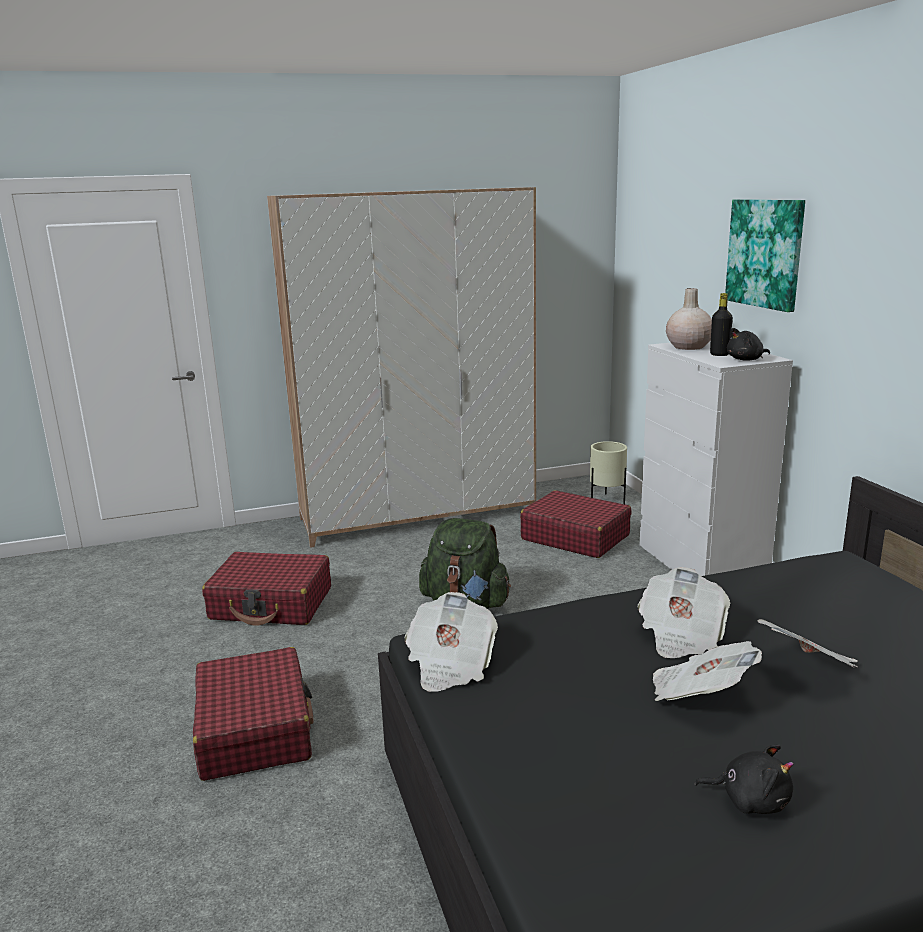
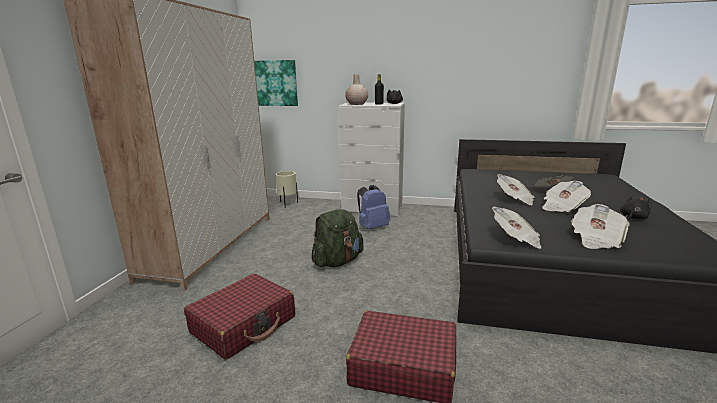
camera: 60 degrees left, 0 degrees up
(531, 748) = (596, 240): none -> newspaper
(575, 537) = (310, 220): red suitcase -> none
(620, 591) = (372, 227): none -> blue backpack
(765, 253) = (376, 57): picture -> picture (276, 83)

